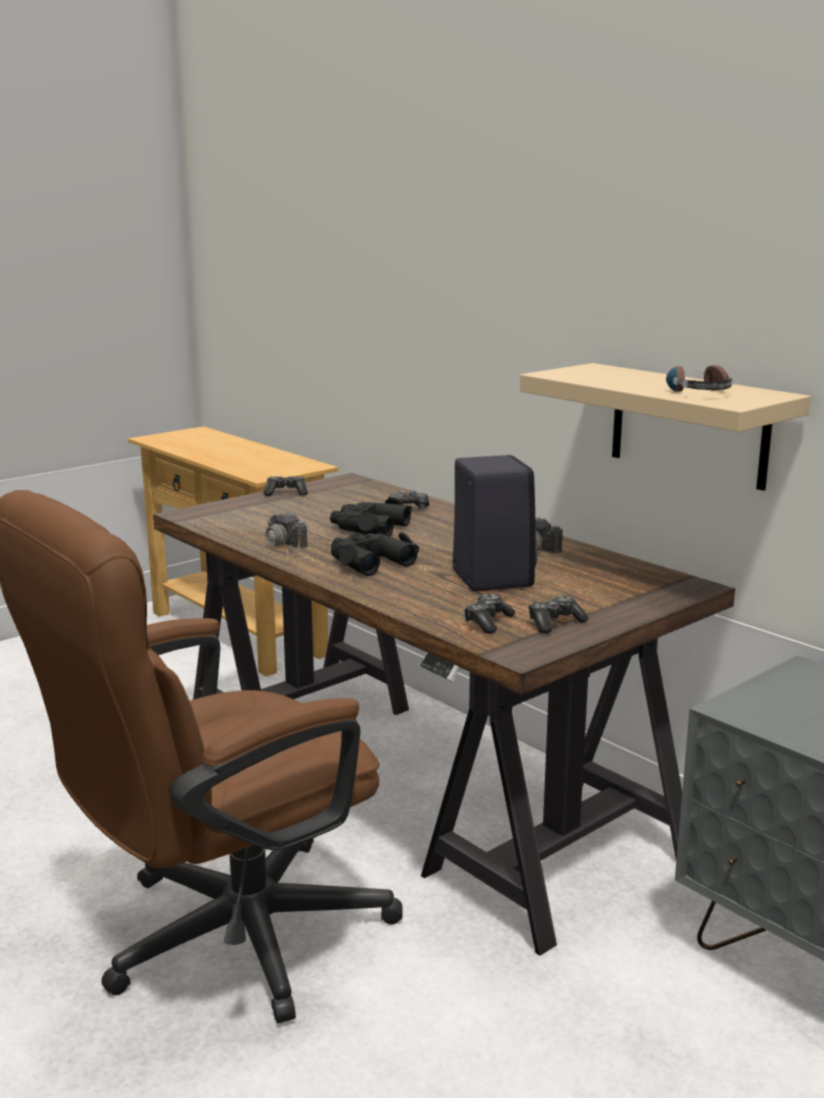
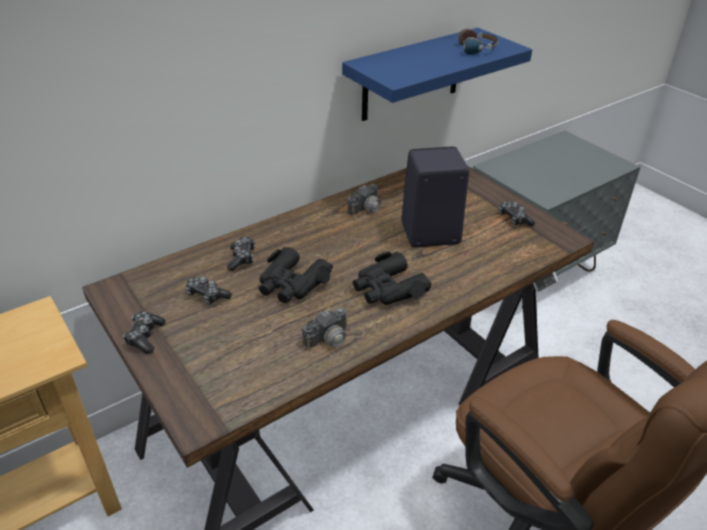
camera: 85 degrees left, 20 degrees up
(487, 622) = (516, 244): game controller -> game controller (207, 295)
(688, 425) = (411, 75): beige shelf -> blue shelf

